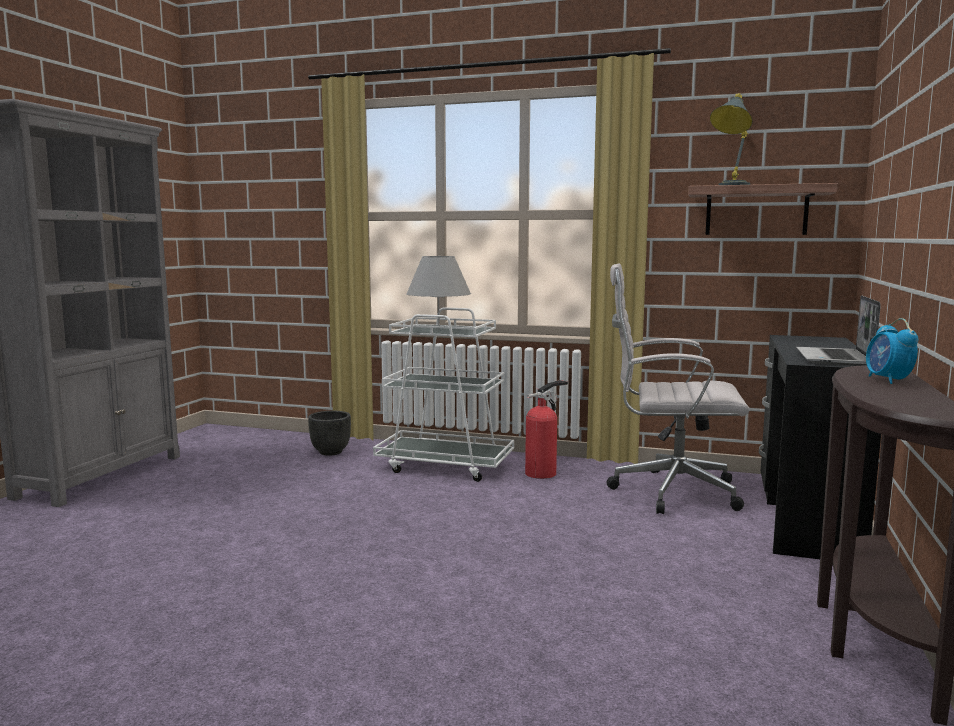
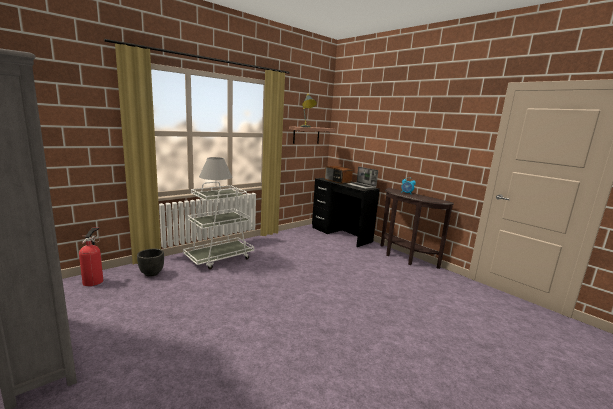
camera: 60 degrees left, 5 degrees up
(543, 473) = (257, 247): fire extinguisher -> fire extinguisher (94, 281)
(669, 492) = (302, 239): white office chair -> none
(815, 344) = (337, 181): none -> radio

